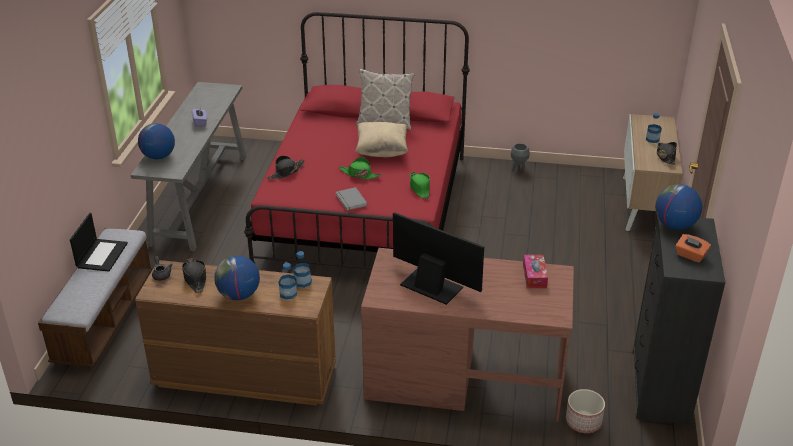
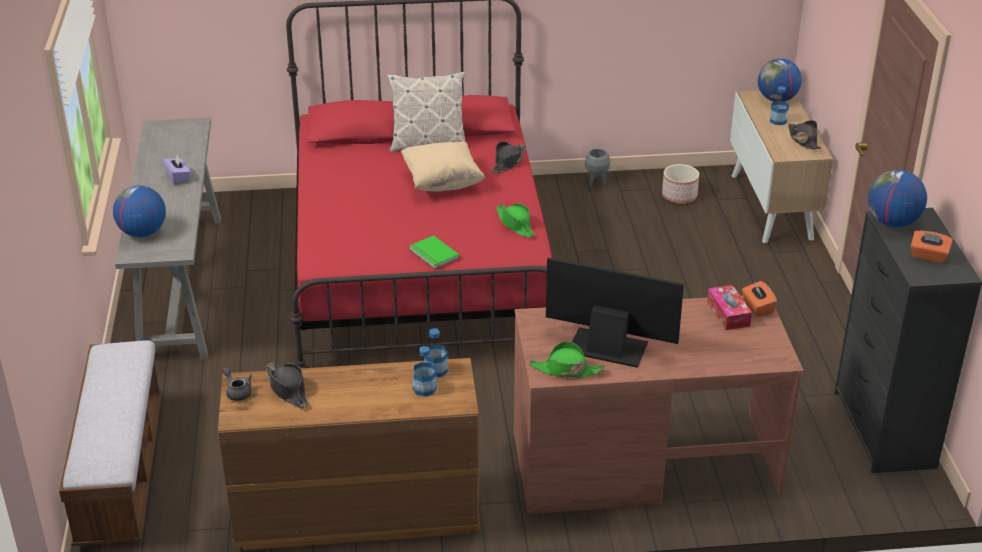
camera: 15 degrees left, 0 degrees up
(101, 255) = (108, 382): laptop -> none
(239, 295) = (359, 401): globe -> globe (777, 99)
(286, 172) = (326, 229): black hat -> black hat (508, 162)
(350, 200) = (433, 254): grey book -> green book
(359, 174) = (427, 218): green hat -> green hat (566, 370)
(559, 275) = (757, 308): none -> orange tissue box
(583, 421) = (812, 489): planter -> planter (679, 196)

